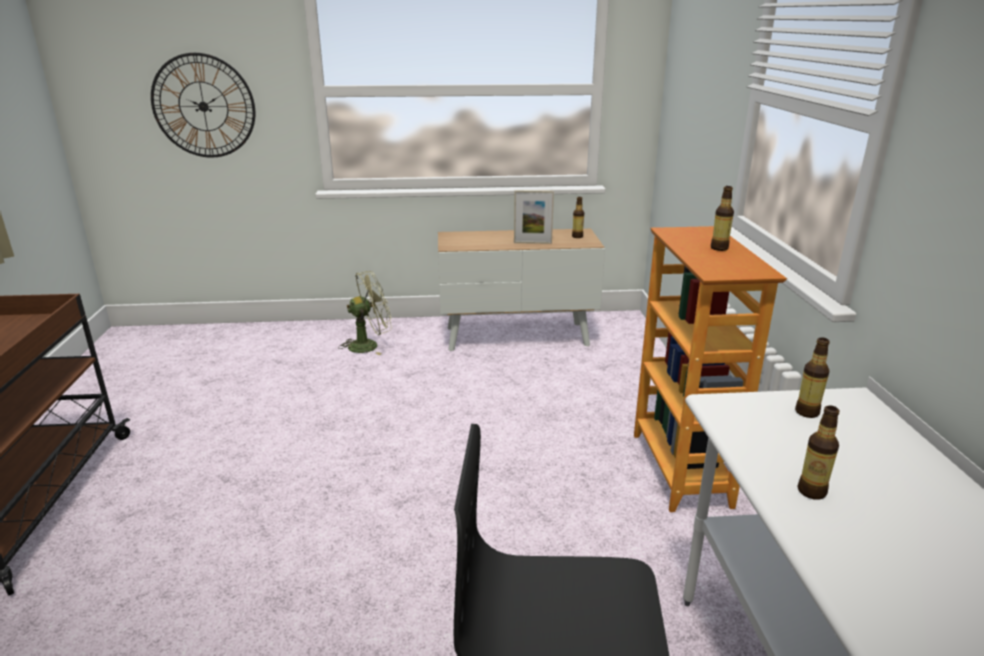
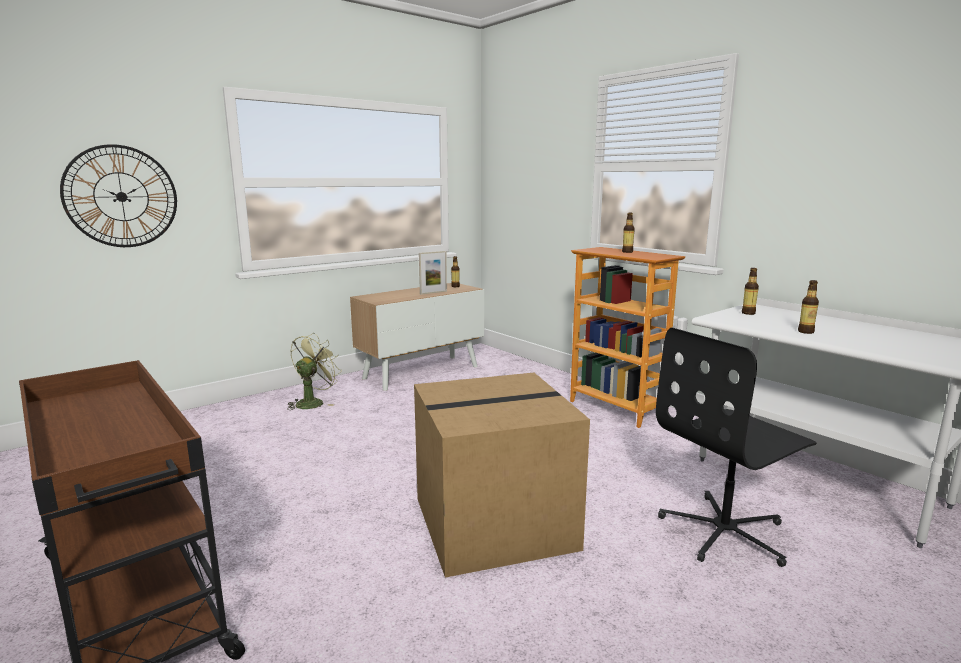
camera: 35 degrees left, 10 degrees down
(336, 565) = (495, 521): none -> cardboard box

